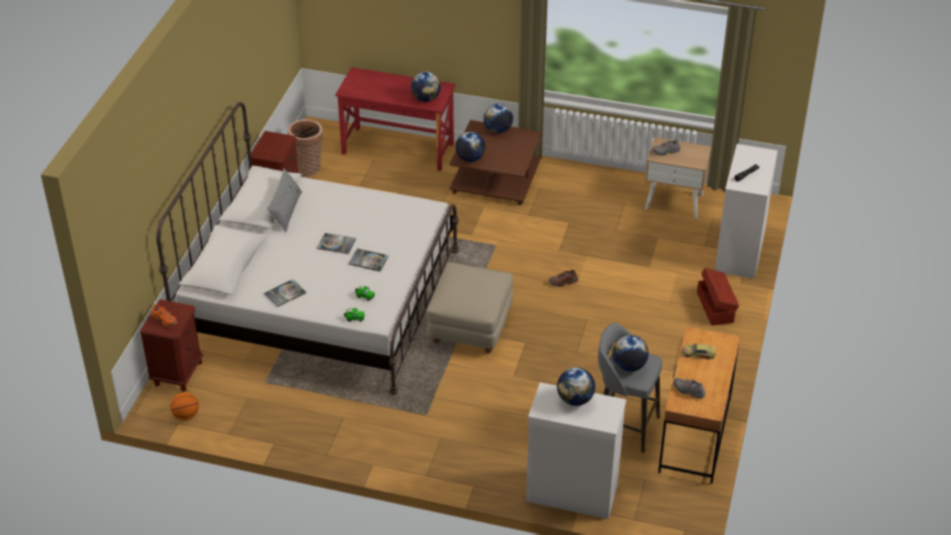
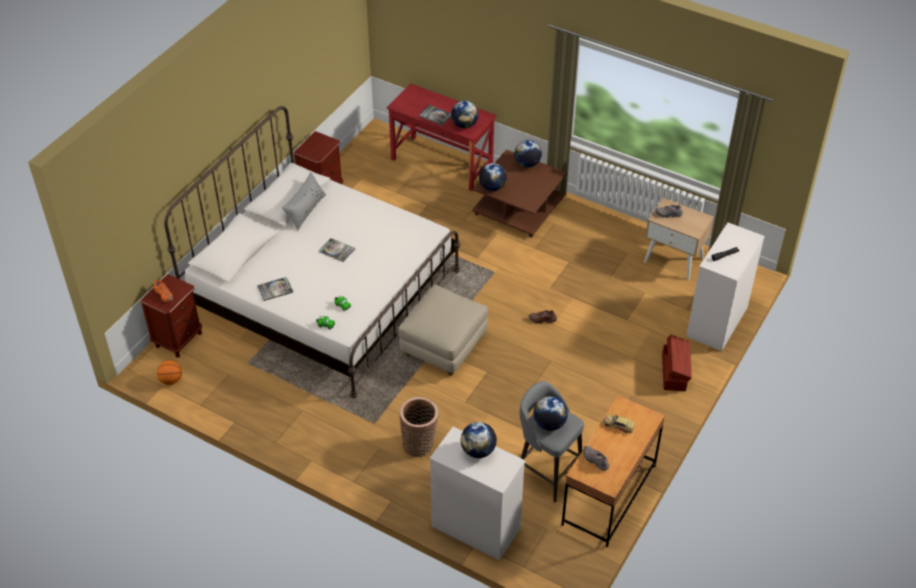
camera: 15 degrees right, 5 degrees up
(308, 168) = (357, 167): basket -> basket (420, 444)
(368, 260) = (359, 271): book -> book (435, 115)

